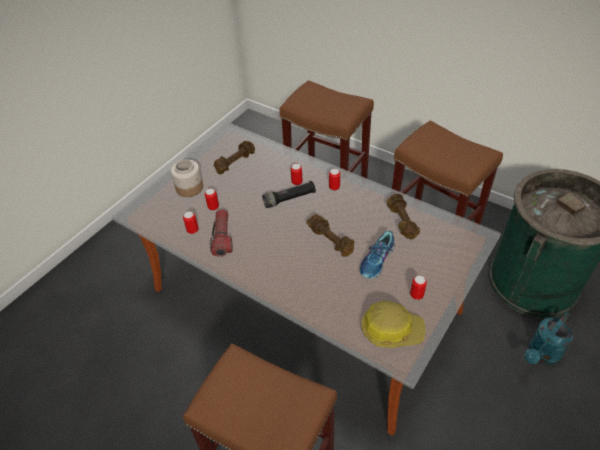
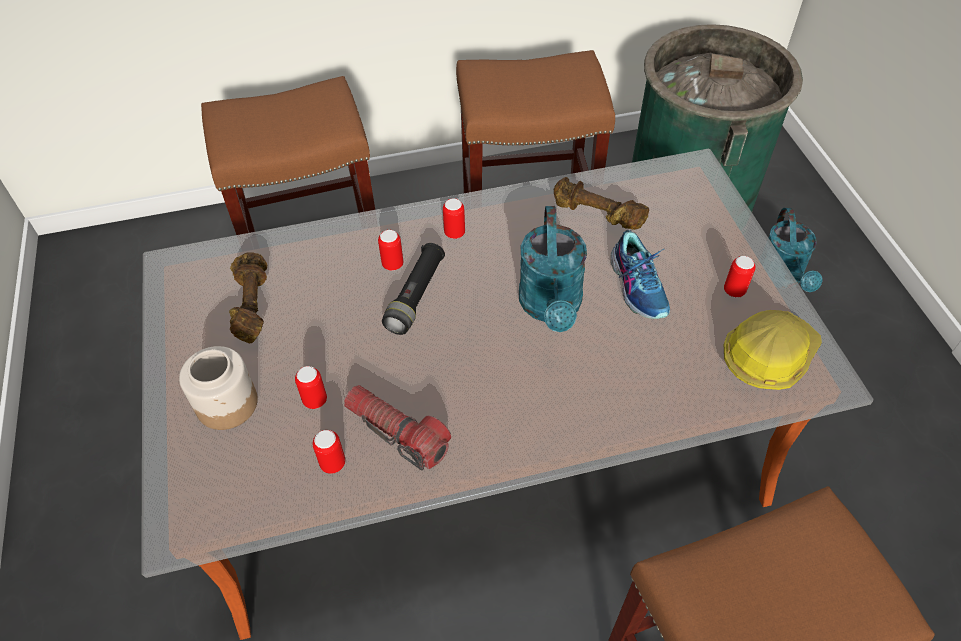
camera: 50 degrees left, 5 degrees up
(331, 241) = (551, 307): brown dumbbell -> turquoise watering can

